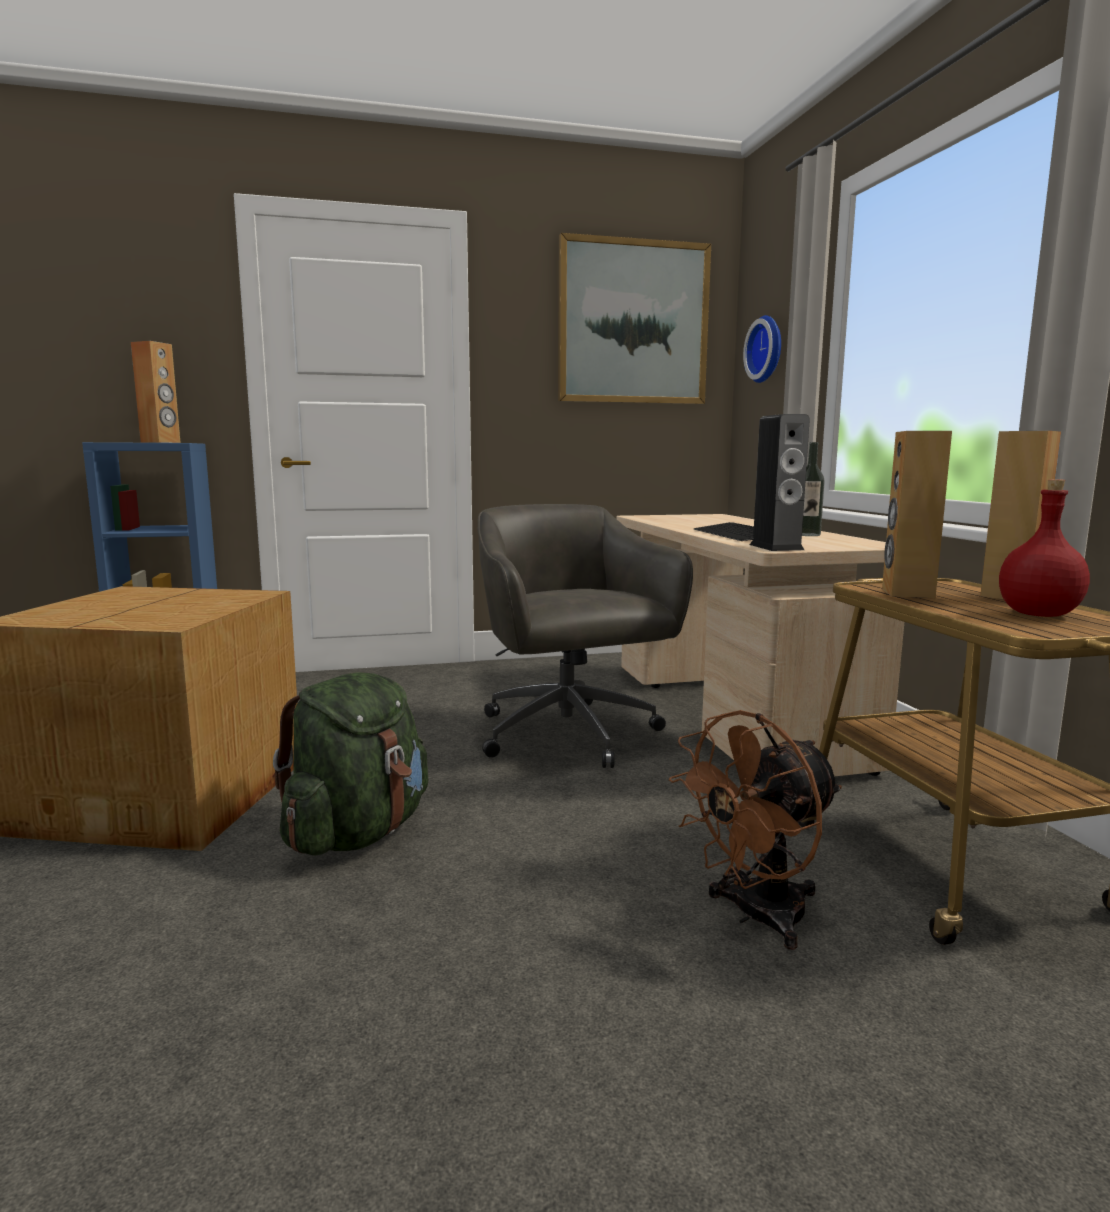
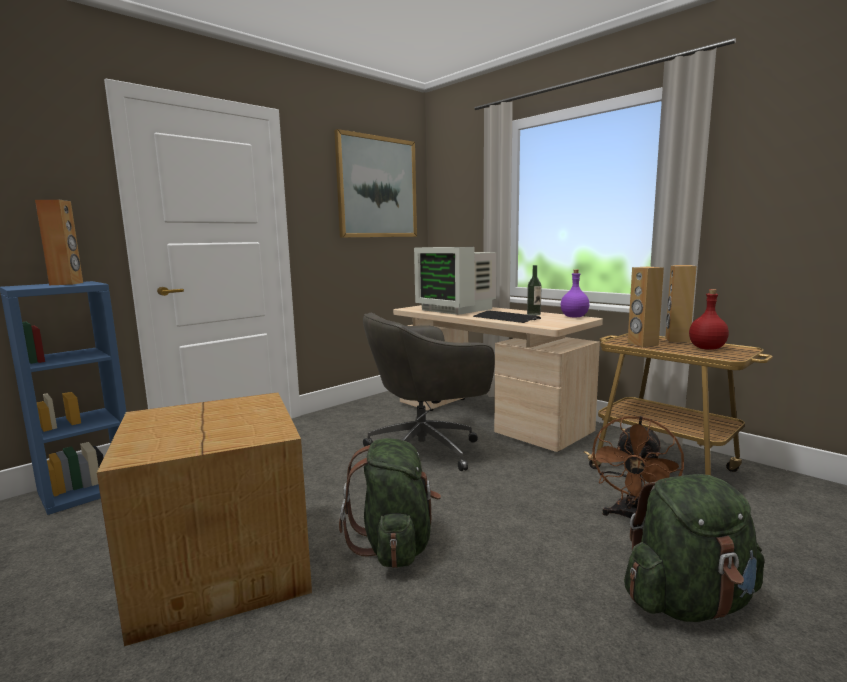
camera: 30 degrees left, 0 degrees up
(569, 735) = (426, 450): grey office chair -> grey office chair turned 60 degrees counterclockwise
(650, 1071) = (688, 602): none -> green backpack
(707, 521) = (457, 309): none -> monitor
(767, 349) = (457, 206): wall clock -> none
(776, 547) = (550, 325): speaker -> none
(867, 542) = (573, 317): none -> purple bottle

